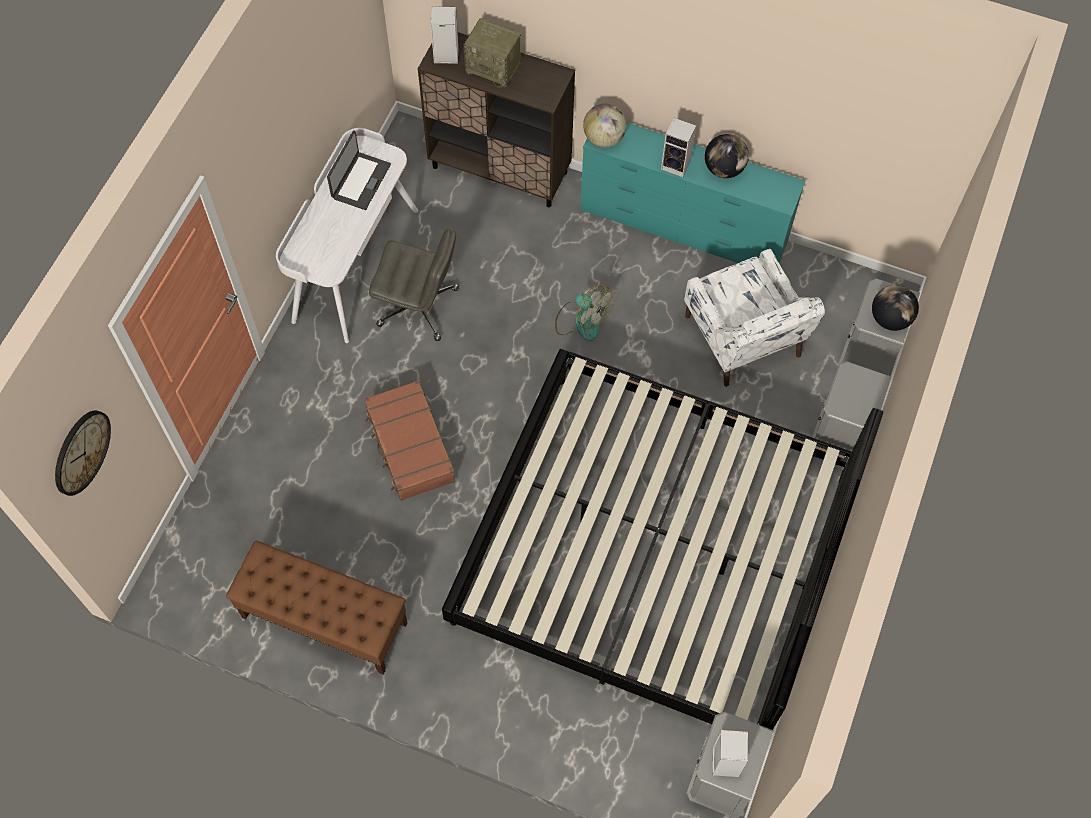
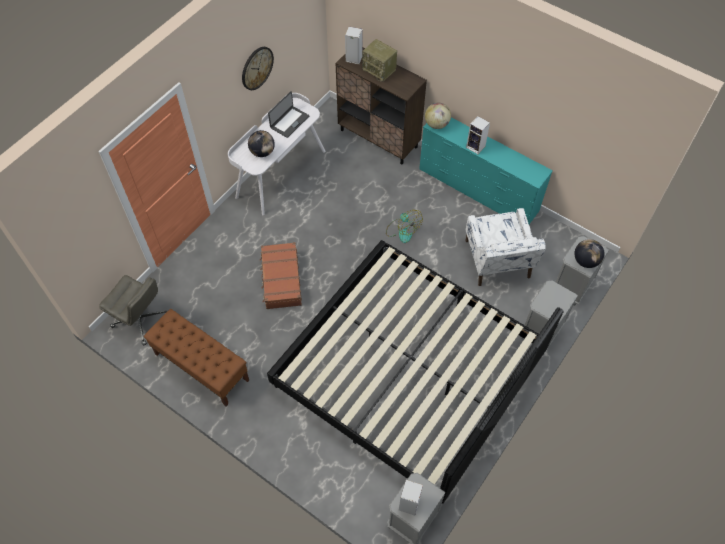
camera: 15 degrees right, 5 degrees down
(81, 452) = (69, 224): wall clock -> wall clock (257, 68)
(419, 307) = (310, 204): grey office chair -> grey office chair (141, 320)
(724, 169) = (504, 154): globe -> globe (262, 152)

